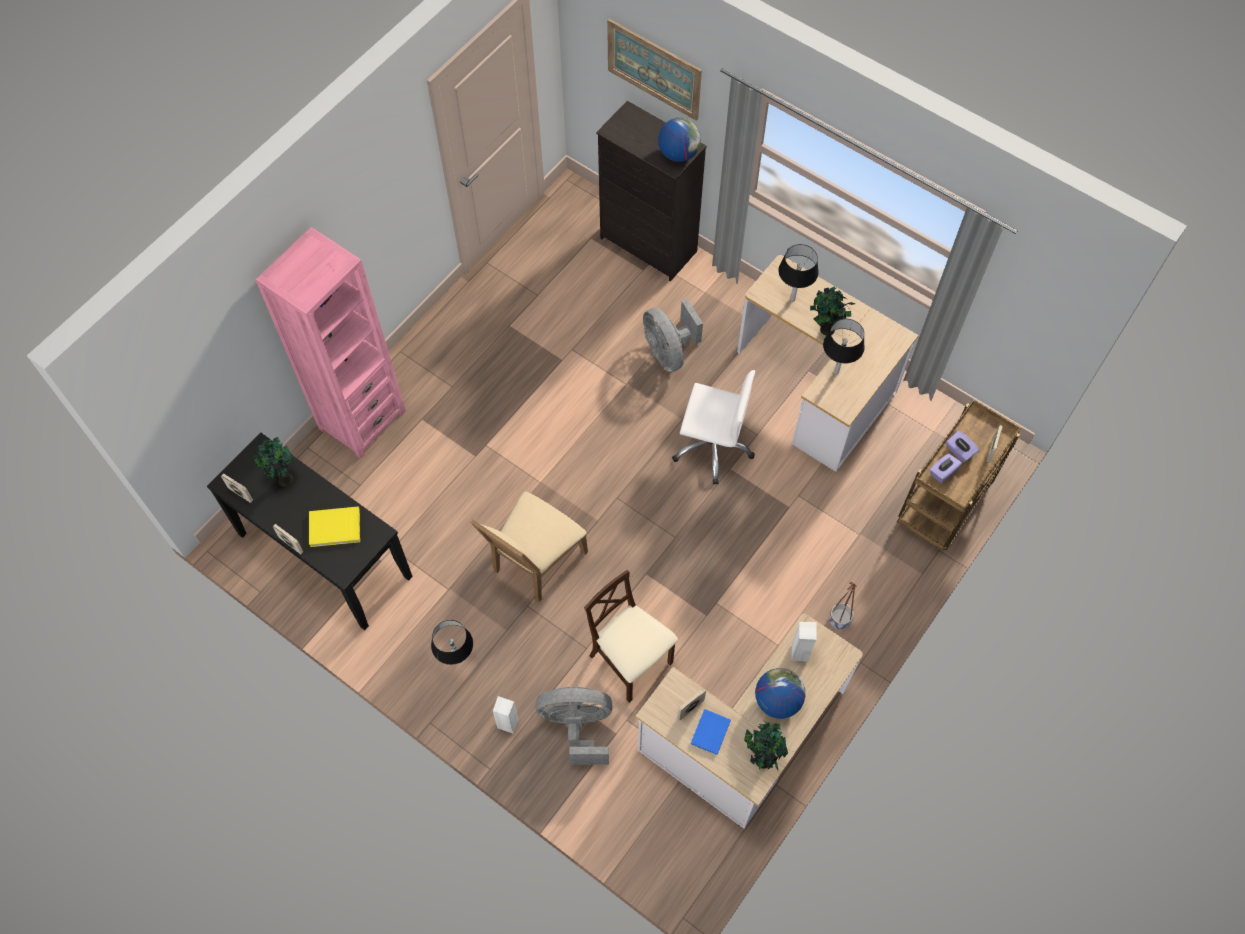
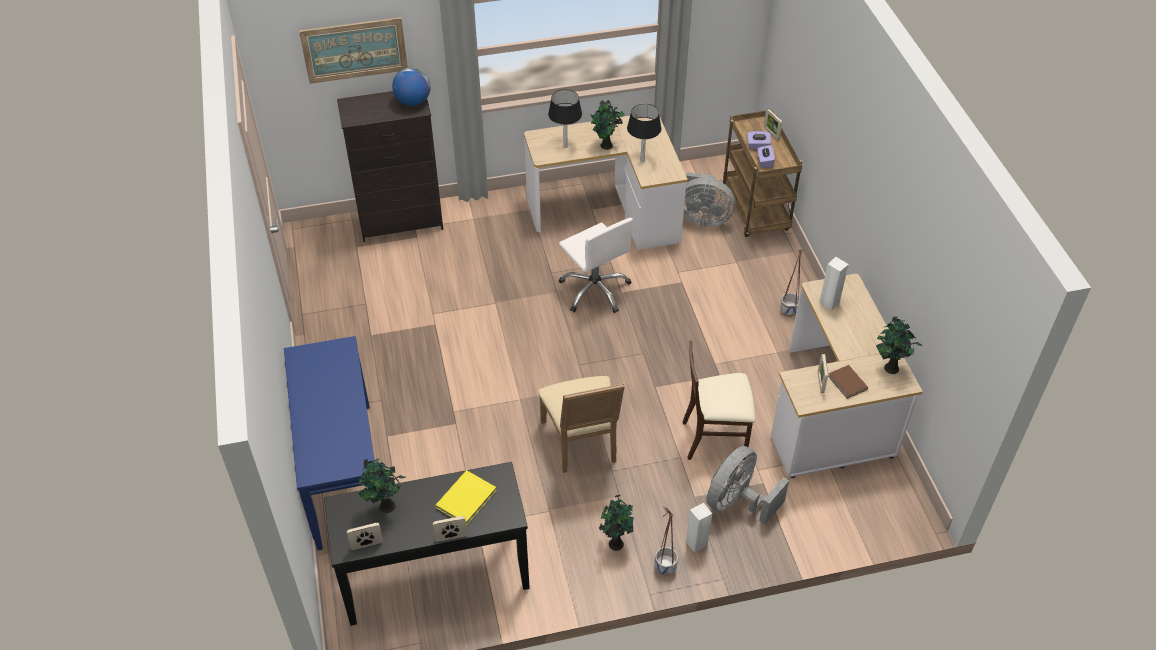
camera: 50 degrees left, 15 degrees down
(362, 419) = (343, 474): pink bookcase -> blue console table
(458, 661) = (615, 543): black table lamp -> potted plant
(464, 716) = (665, 567): none -> planter
(668, 352) = (497, 265): grey fan -> grey fan (703, 218)
(709, 733) = (847, 383): blue book -> brown book
(712, 446) = (595, 290): white office chair -> white office chair turned 90 degrees clockwise
(777, 700) = (854, 334): globe -> none

